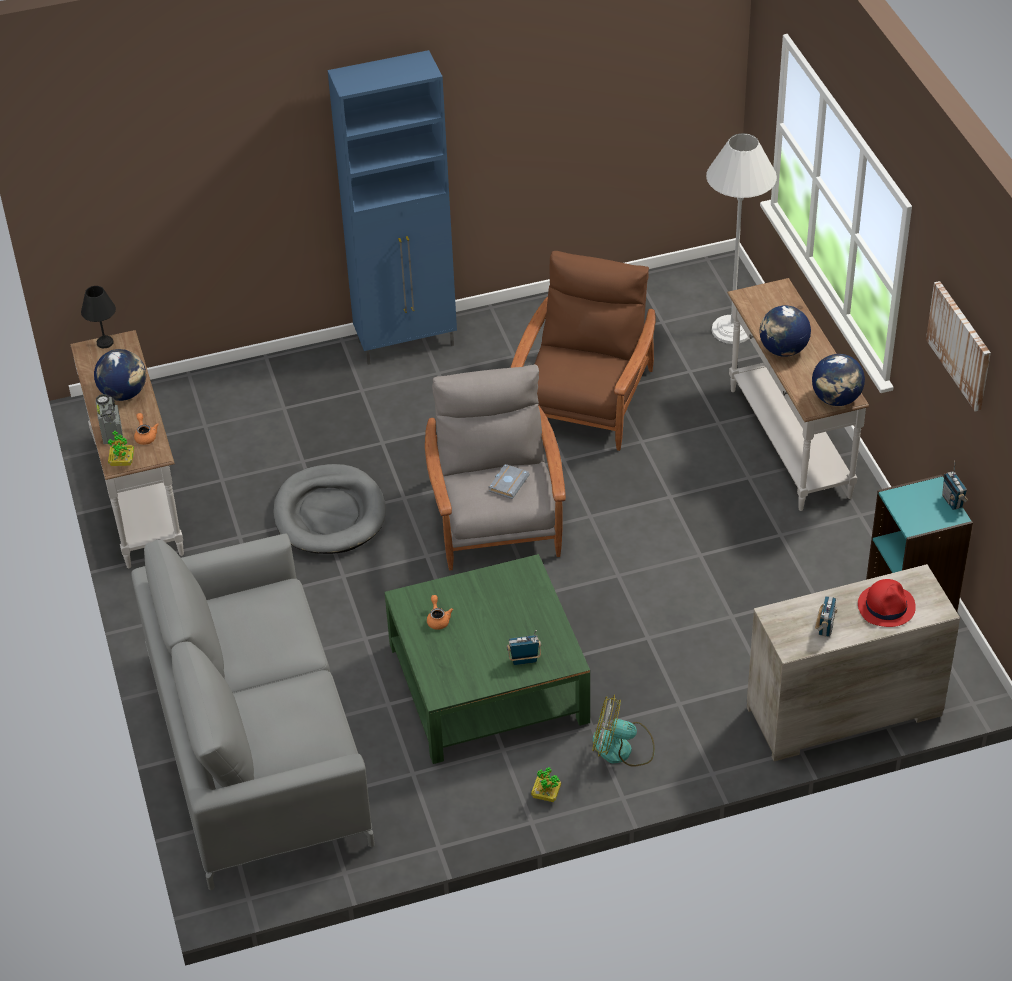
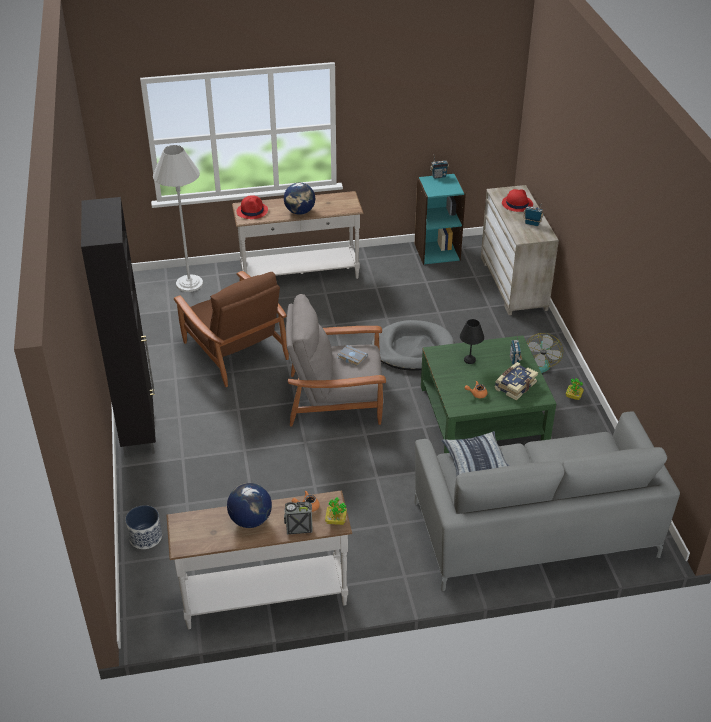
camera: 85 degrees left, 5 degrees down
(105, 342) = (177, 533): black table lamp -> black table lamp (469, 360)
(228, 384) = (146, 537): none -> planter
(277, 612) = (476, 461): none -> pillow
(330, 514) = (312, 481): grey dog bed -> grey dog bed (412, 349)
(407, 343) = (139, 430): blue cabinet -> black cabinet
(462, 661) = (514, 386): none -> book
(585, 401) = (234, 350): brown armchair -> brown armchair turned 150 degrees counterclockwise
(770, 300) = (252, 211): none -> red hat
(836, 399) = (348, 200): globe -> none
(960, 345) = (412, 94): picture -> none

